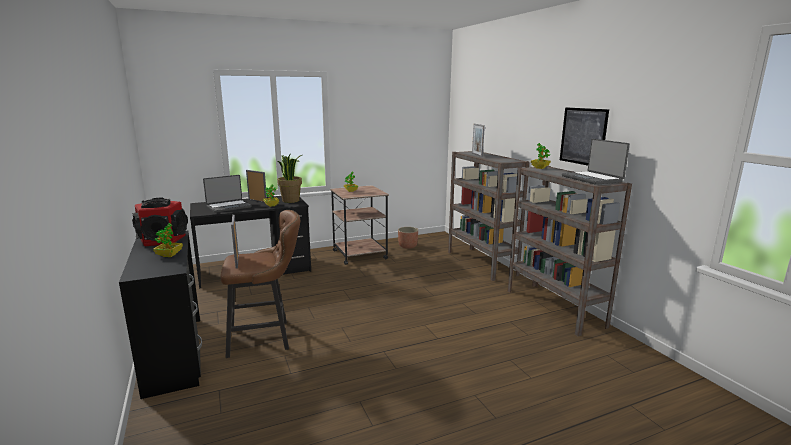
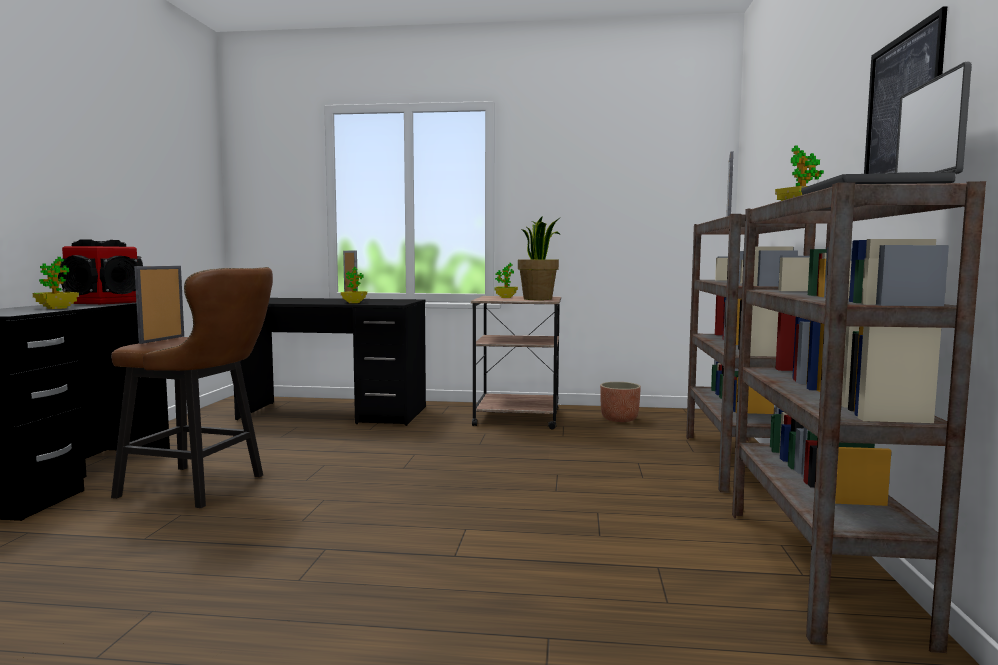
camera: 30 degrees right, 10 degrees down
(228, 207) = (298, 301): laptop -> none
(291, 200) = (395, 301): potted plant -> potted plant (538, 299)

